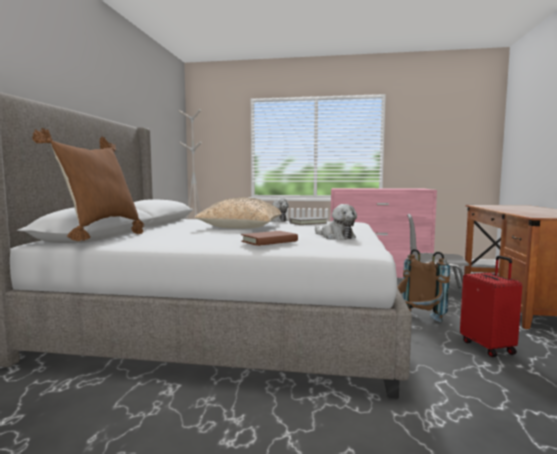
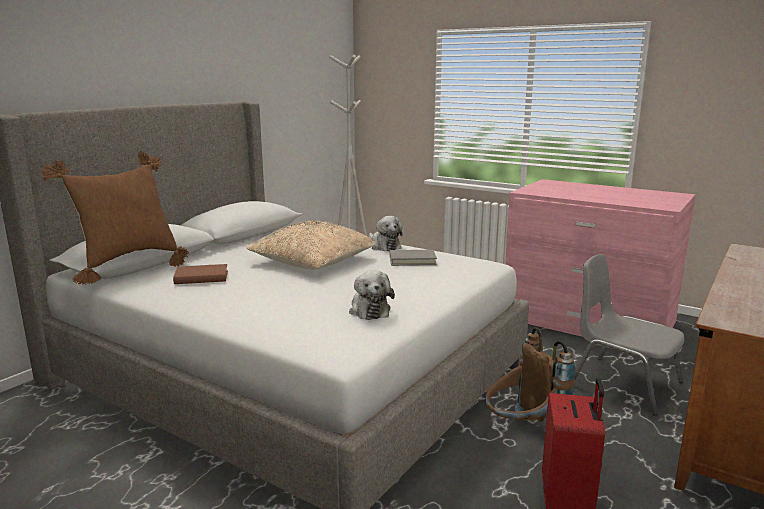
camera: 25 degrees right, 10 degrees up
(269, 241) = (263, 312): brown book -> brown book (201, 278)

